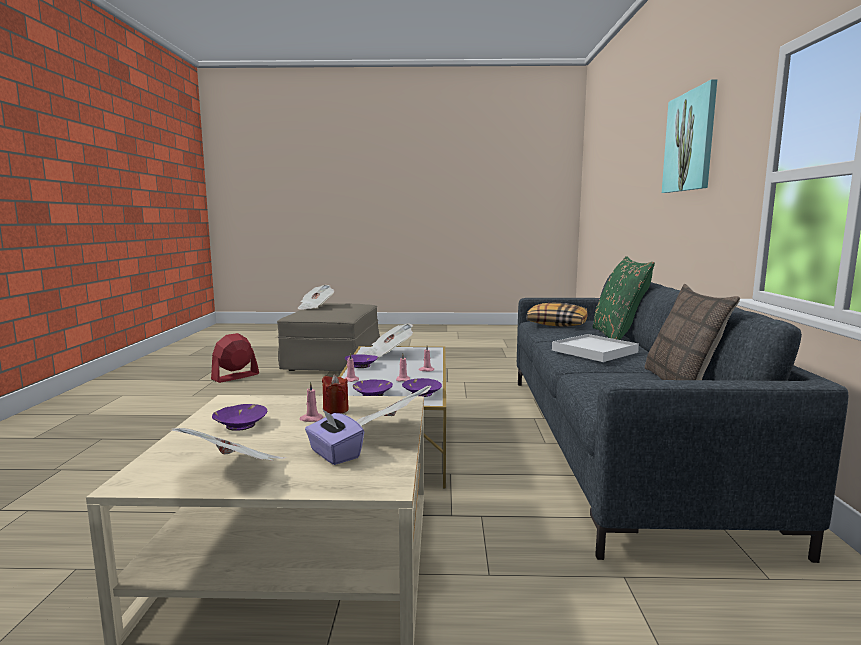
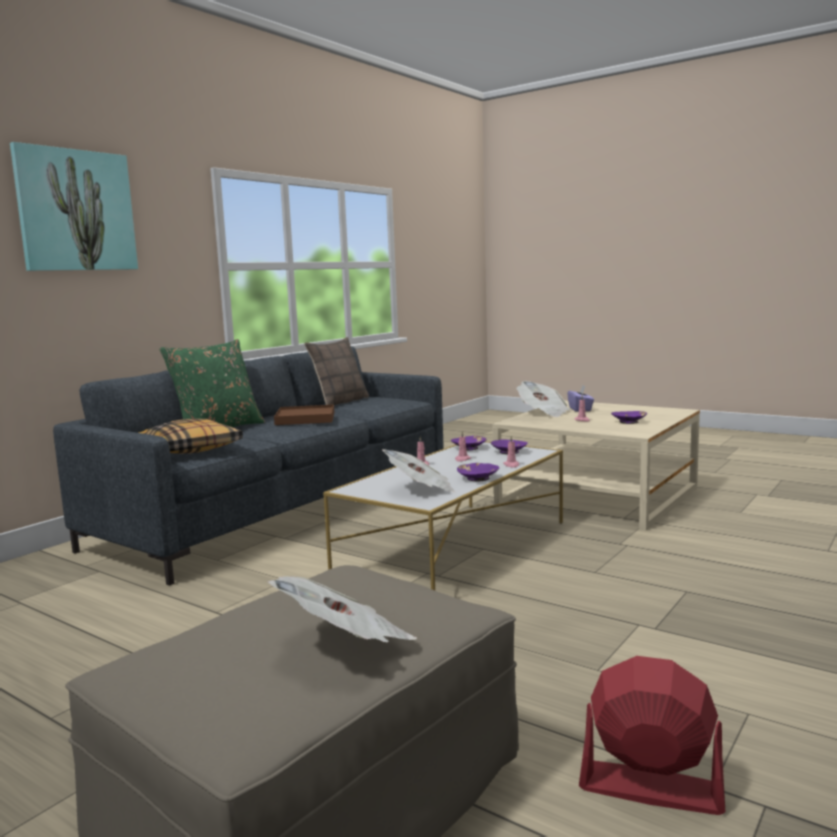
camera: 145 degrees left, 0 degrees up
(232, 471) = (633, 409): newspaper -> none
(235, 377) = (649, 787): red fan -> red fan turned 150 degrees counterclockwise
(335, 410) = (562, 422): red candle -> none
(594, 351) = (305, 418): white tray -> brown tray

